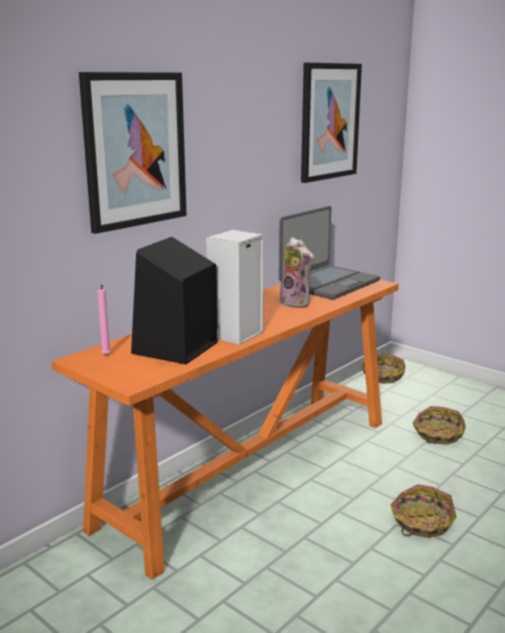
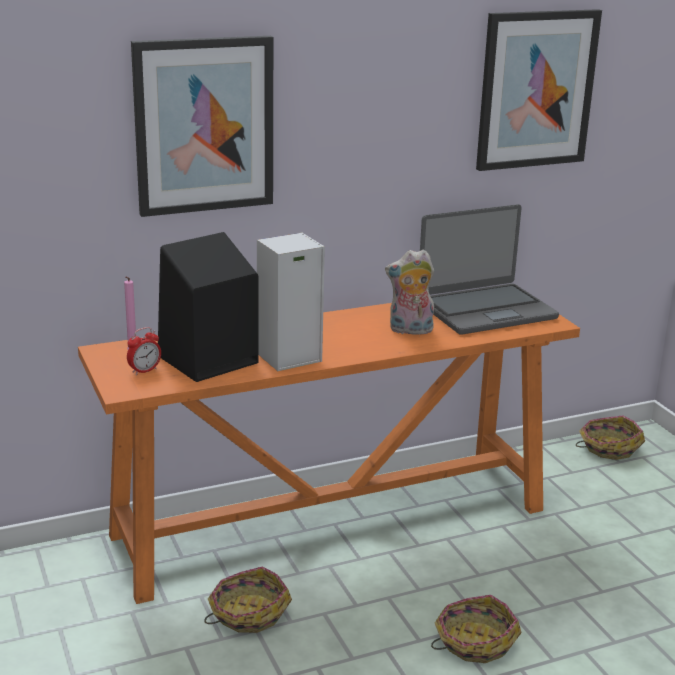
camera: 25 degrees right, 5 degrees up
(133, 365) = (144, 371): none -> alarm clock
(297, 303) = (410, 330): plush toy -> plush toy turned 105 degrees clockwise
(437, 435) = (605, 545): basket -> basket (247, 613)

